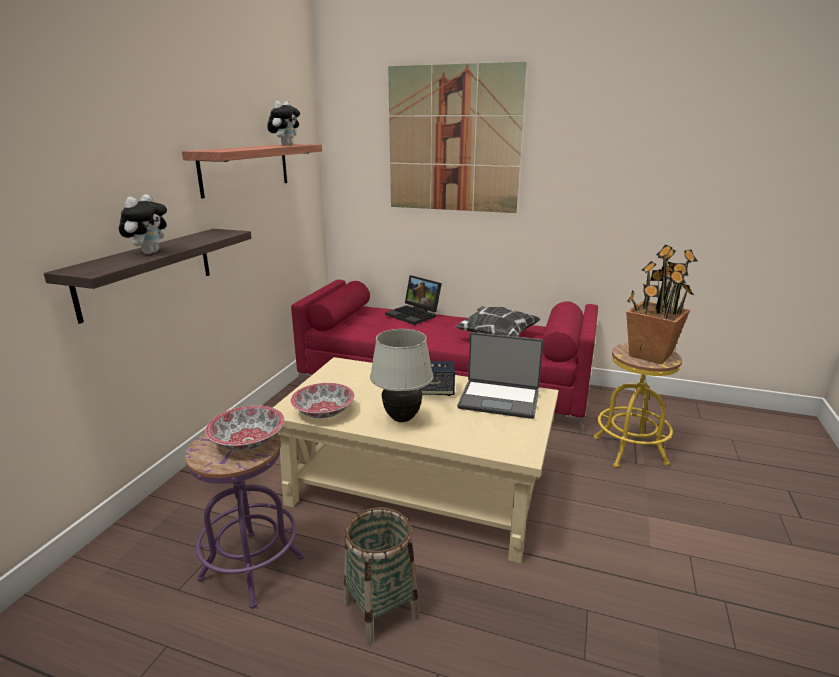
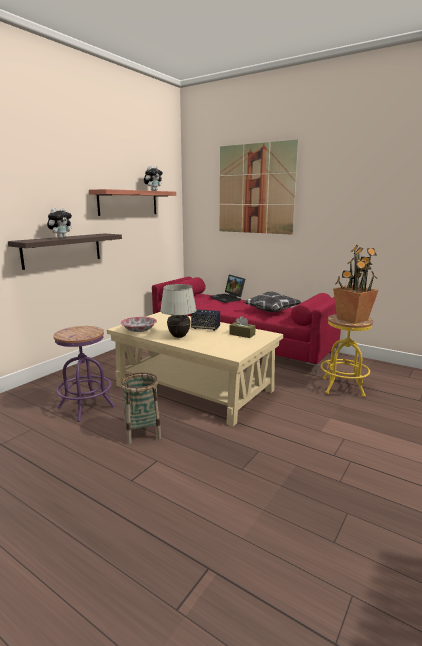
camera: 15 degrees right, 5 degrees down
(248, 441) = (87, 331): bowl -> none
(499, 399) = (242, 334): laptop -> brown tissue box

